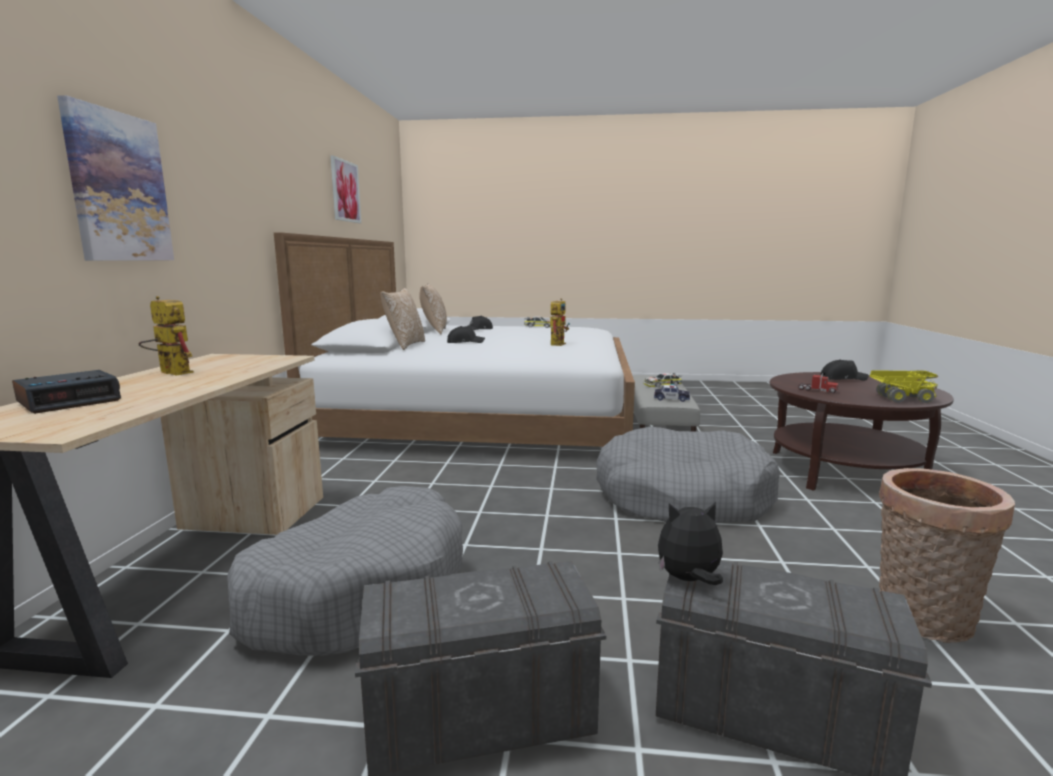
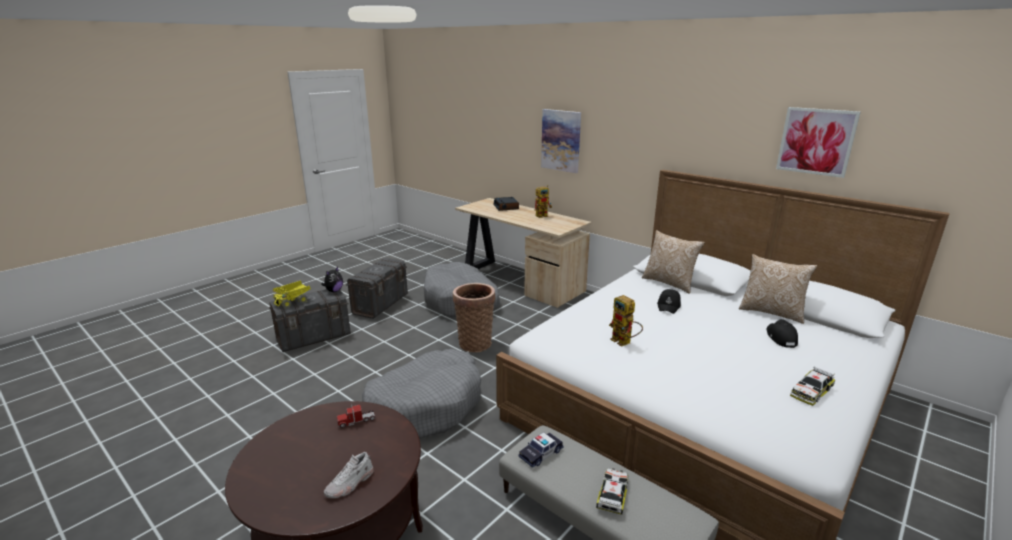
camera: 125 degrees right, 10 degrees up
(842, 378) = (350, 484): black cap -> white shoe
(900, 399) = (279, 442): toy truck -> toy truck (293, 302)
(922, 621) = (269, 393): basket -> basket (475, 342)

